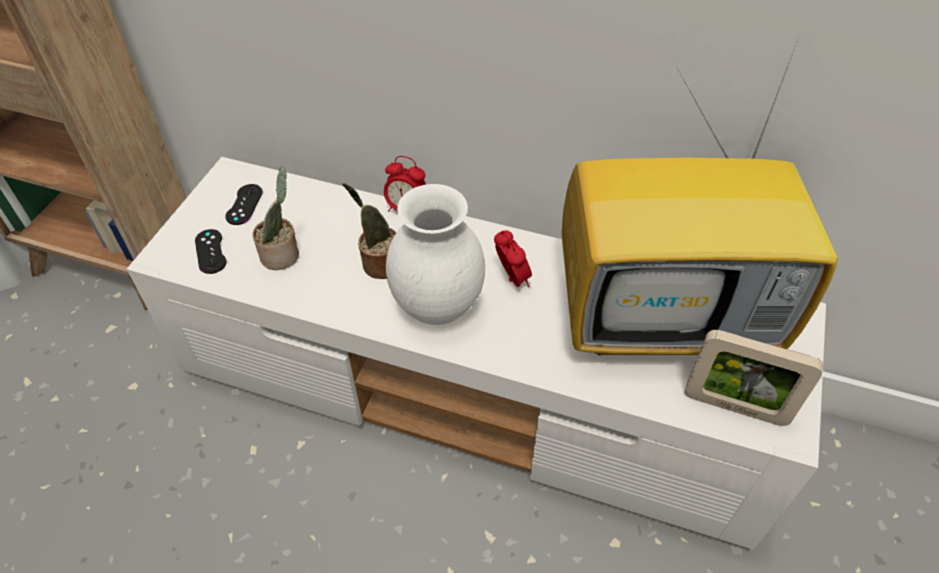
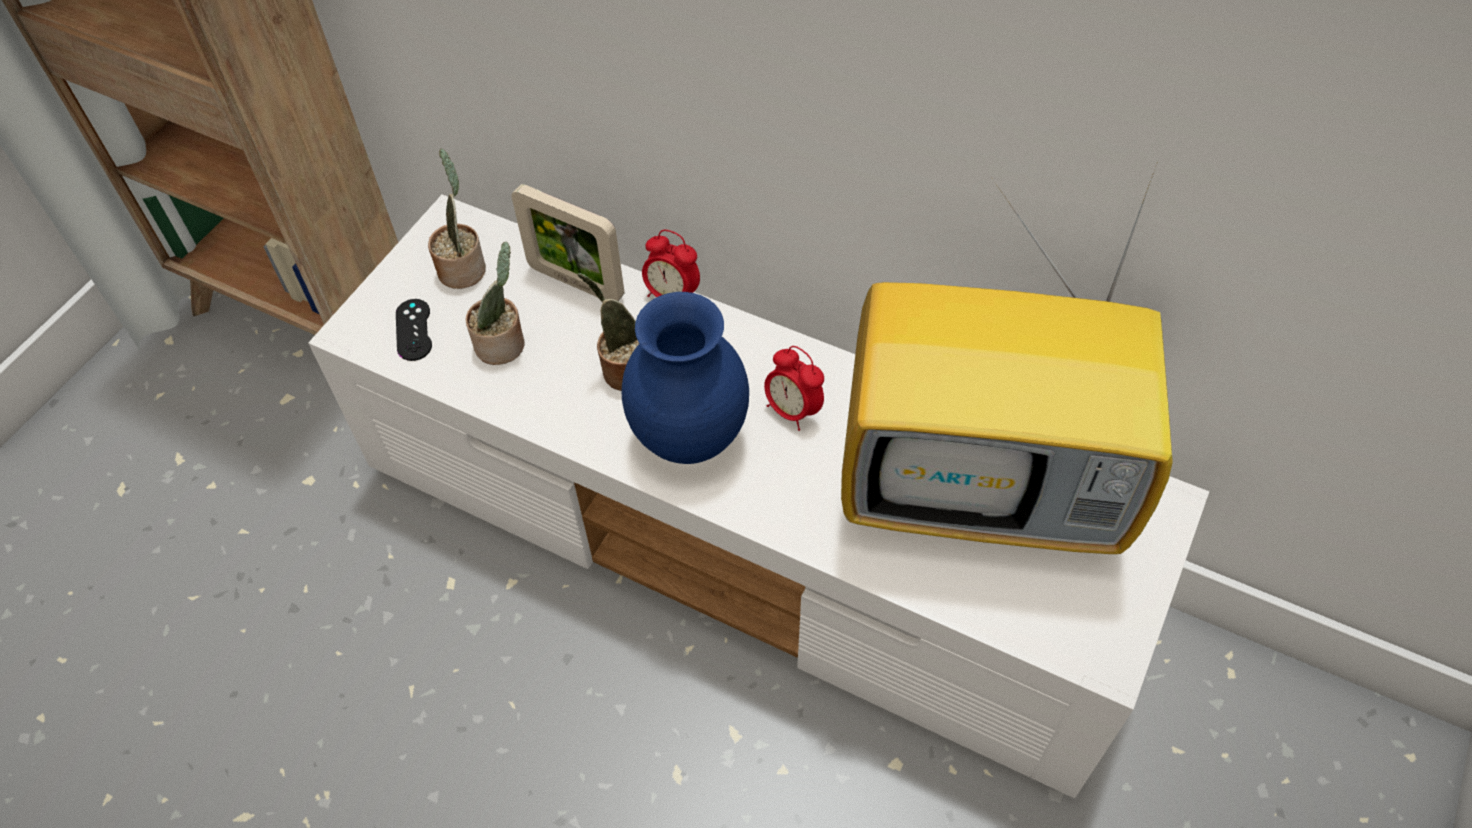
camera: 10 degrees right, 5 degrees up
(244, 204) = (463, 268): black game controller -> potted plant
(439, 308) = (691, 440): white vase -> blue vase
(511, 279) = (792, 410): alarm clock -> alarm clock turned 150 degrees clockwise
(735, 407) = (1046, 618): picture frame -> picture frame (576, 282)

